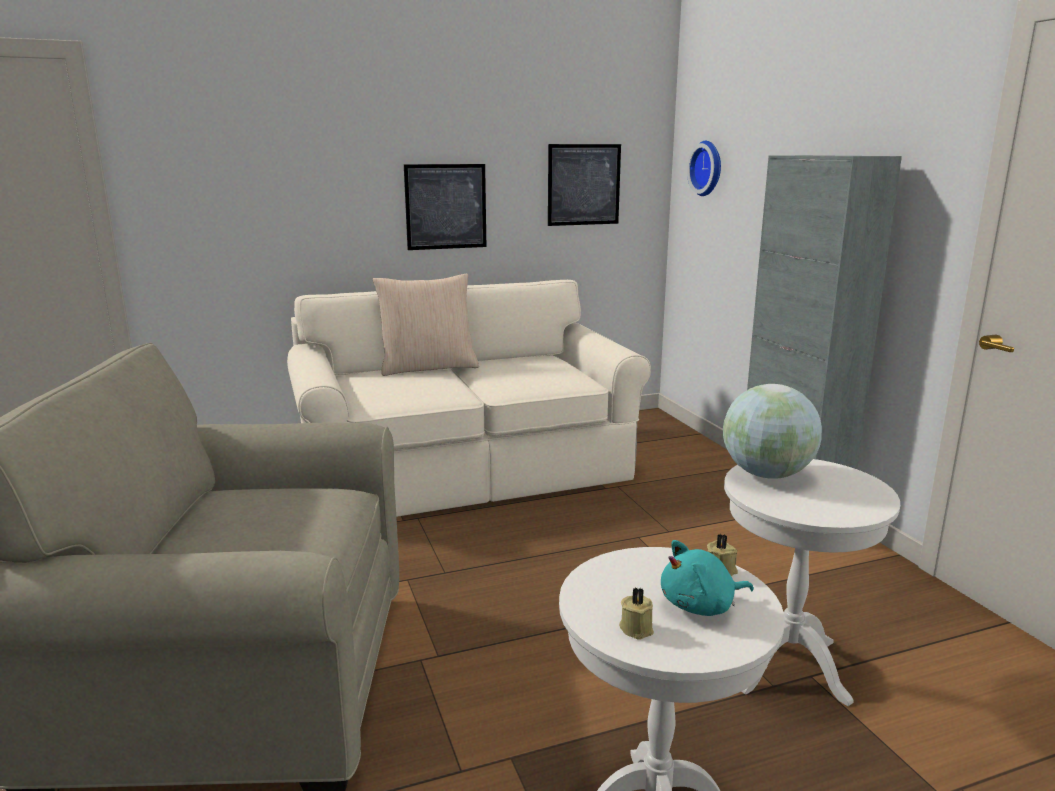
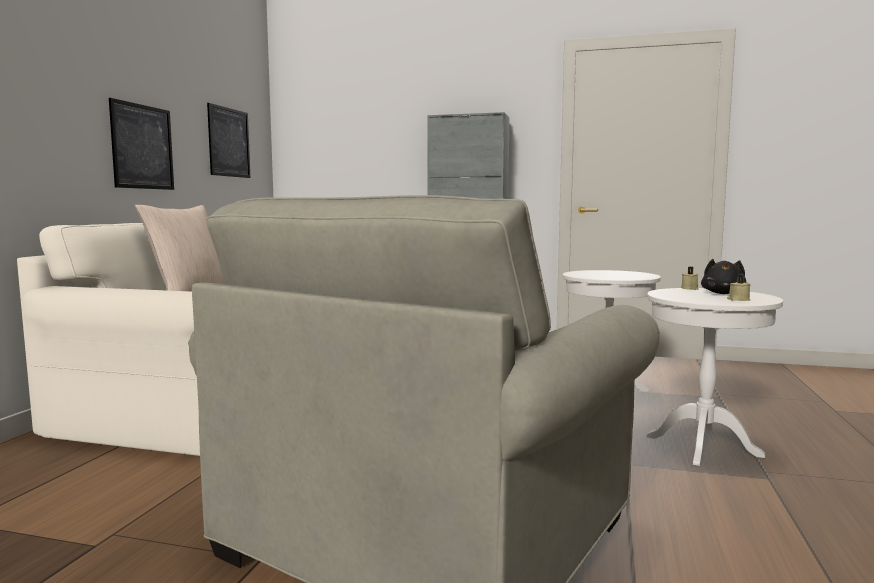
camera: 55 degrees left, 10 degrees down
(701, 606) = (722, 293): turquoise plush toy -> black plush toy
(708, 168) = (321, 135): wall clock -> none
(766, 474) = (586, 274): globe -> none

